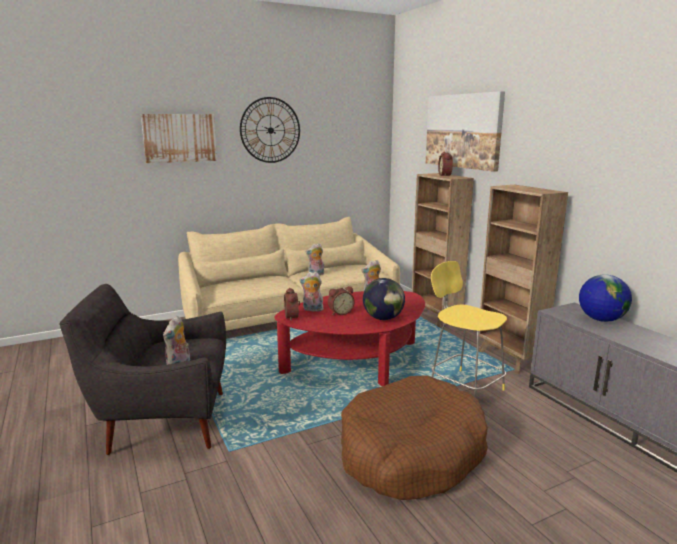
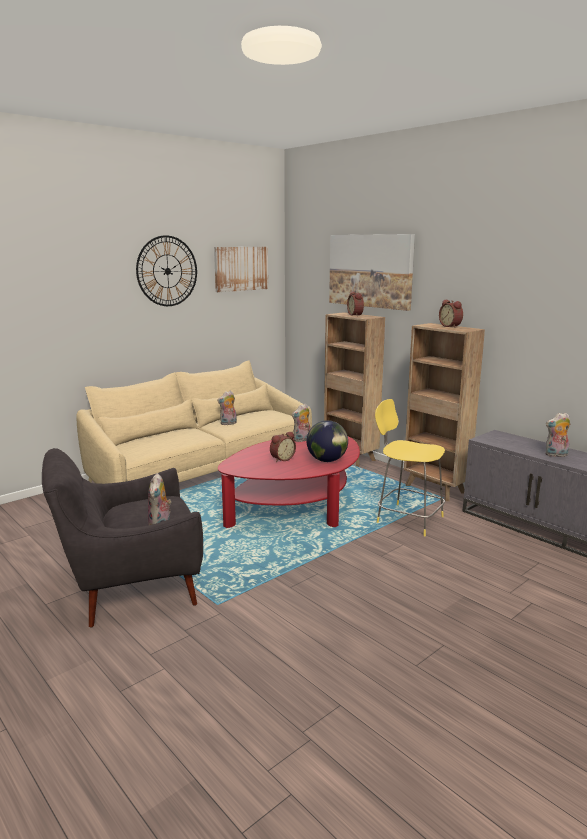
camera: 15 degrees left, 0 degrees up
(180, 138) = (73, 282): picture -> picture (241, 268)
(293, 317) = (237, 467): alarm clock -> alarm clock (451, 326)
(312, 309) = (251, 459): plush toy -> plush toy (556, 455)
(411, 453) = (388, 580): brown dog bed -> none
(601, 319) = (523, 442): globe -> none

